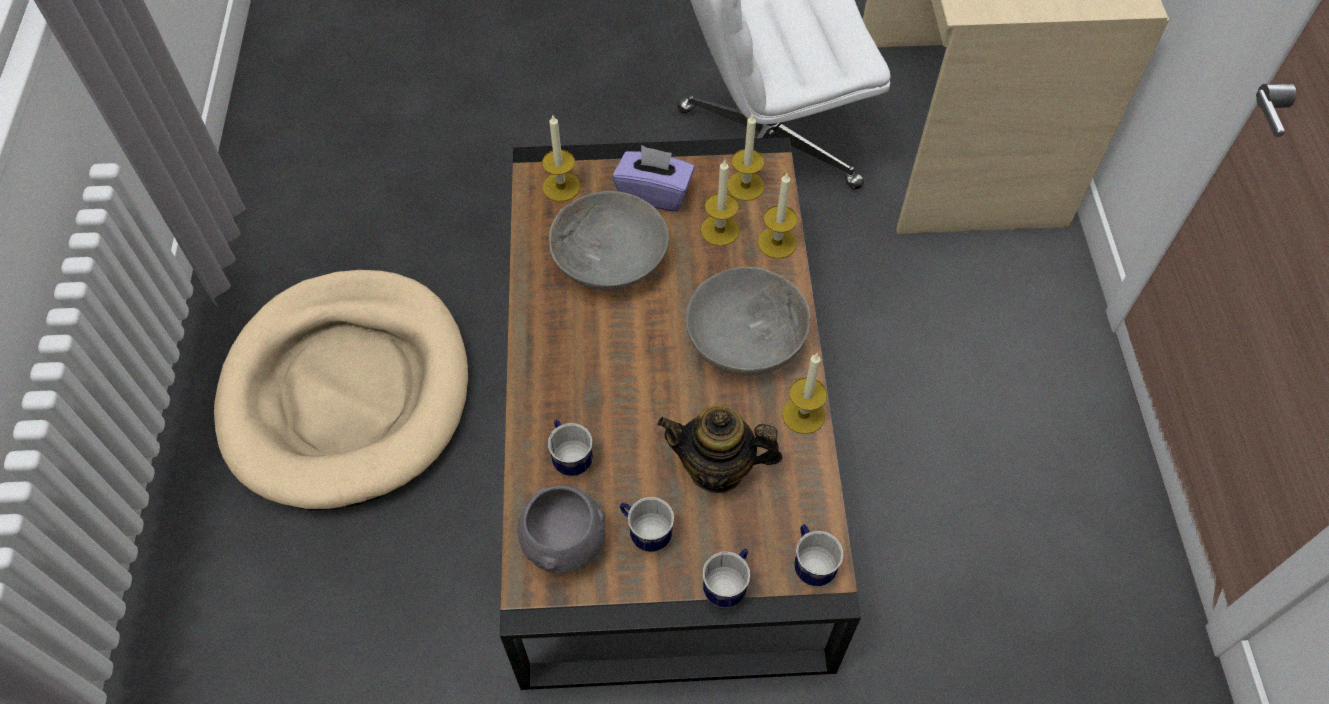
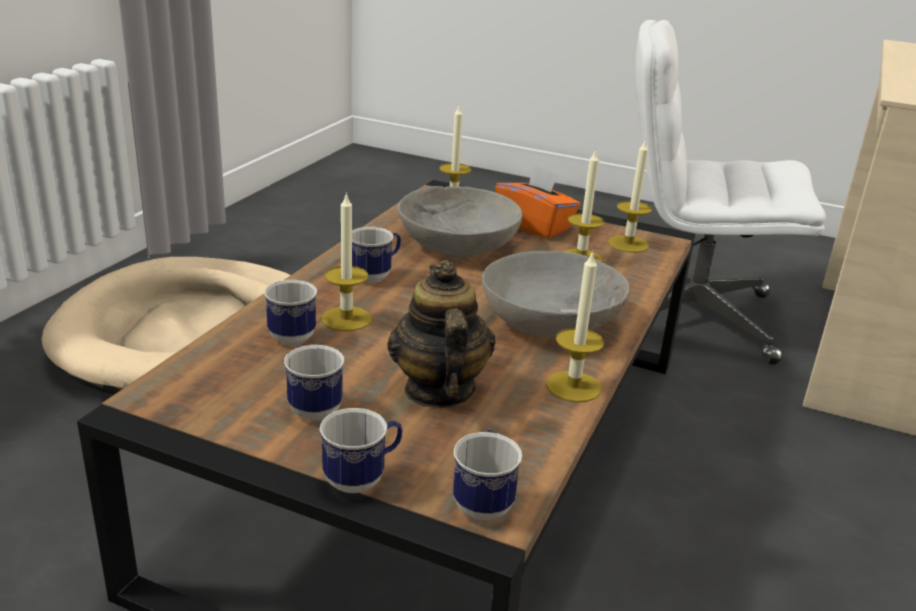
camera: 25 degrees right, 30 degrees down
(563, 546) = (217, 384): grey bowl -> none
(575, 343) = (376, 275): none -> mug
(654, 193) = (535, 226): purple tissue box -> orange tissue box
(717, 468) = (438, 390): teapot -> teapot turned 45 degrees clockwise
(777, 243) = (635, 279): candle -> candle (346, 319)

